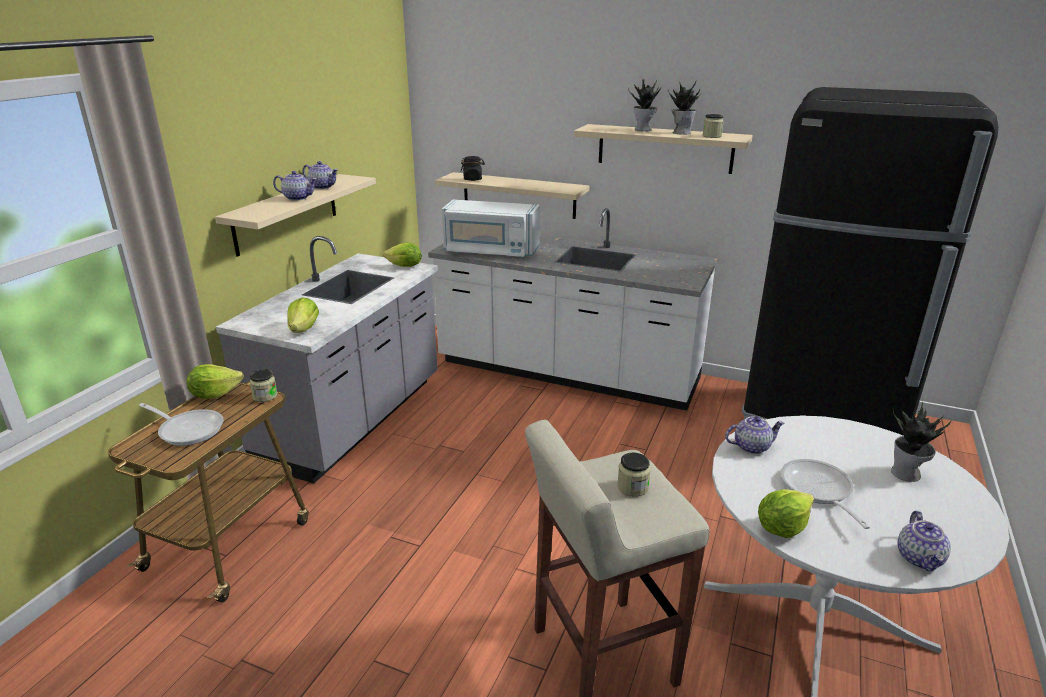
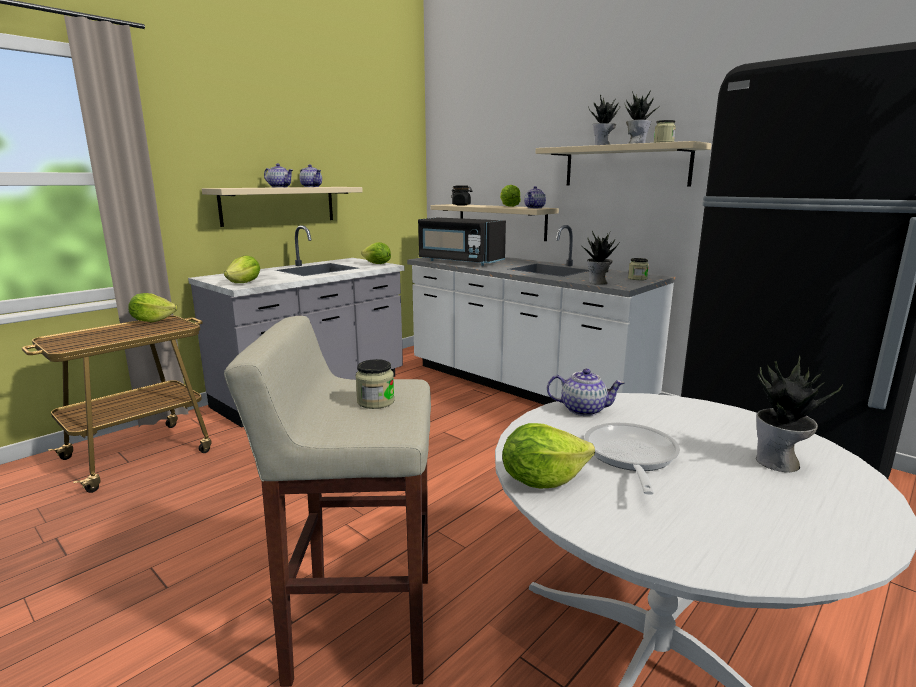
camera: 20 degrees right, 10 degrees down
(188, 429) = (104, 335): frying pan -> none
(265, 396) = (184, 325): jar -> jar (637, 278)
(491, 251) = (459, 261): white microwave -> black microwave
(533, 183) = (509, 206): none -> lettuce
(662, 280) = (597, 283): none -> potted plant
(920, 559) = (720, 551): teapot -> teapot (535, 208)

